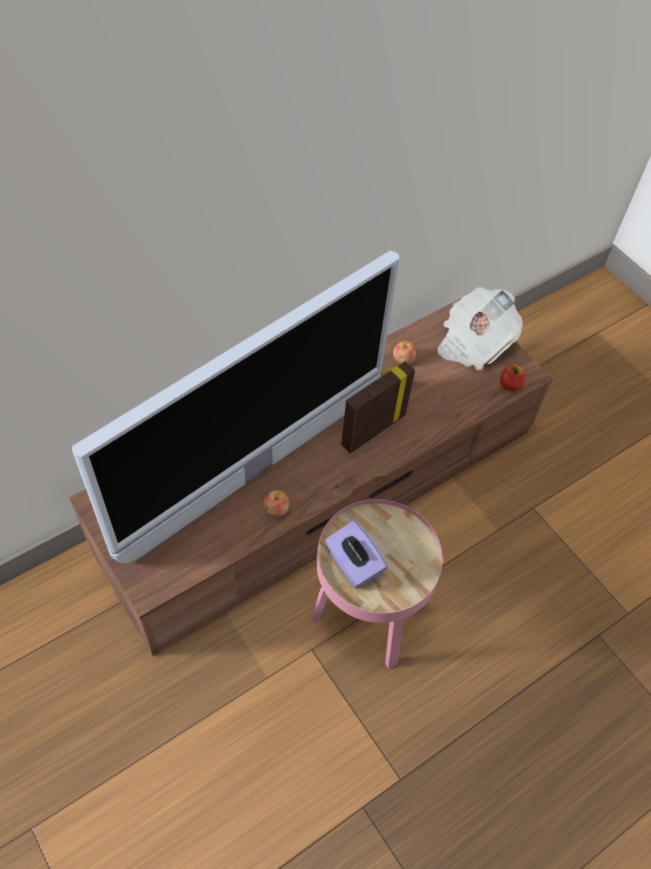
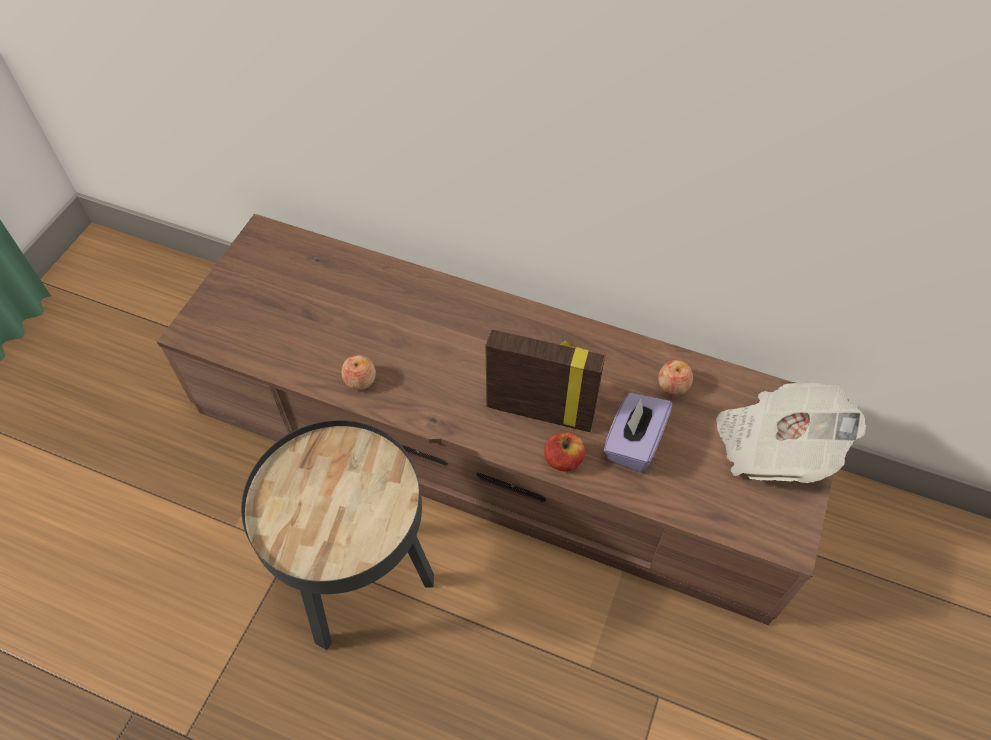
camera: 60 degrees right, 0 degrees up
(255, 471) = (394, 335): television -> none
(353, 564) = (304, 479): purple tissue box -> purple tissue box (633, 443)
(365, 619) = (362, 582): pink side table -> black side table
(510, 384) = (748, 526): apple -> apple (563, 460)

